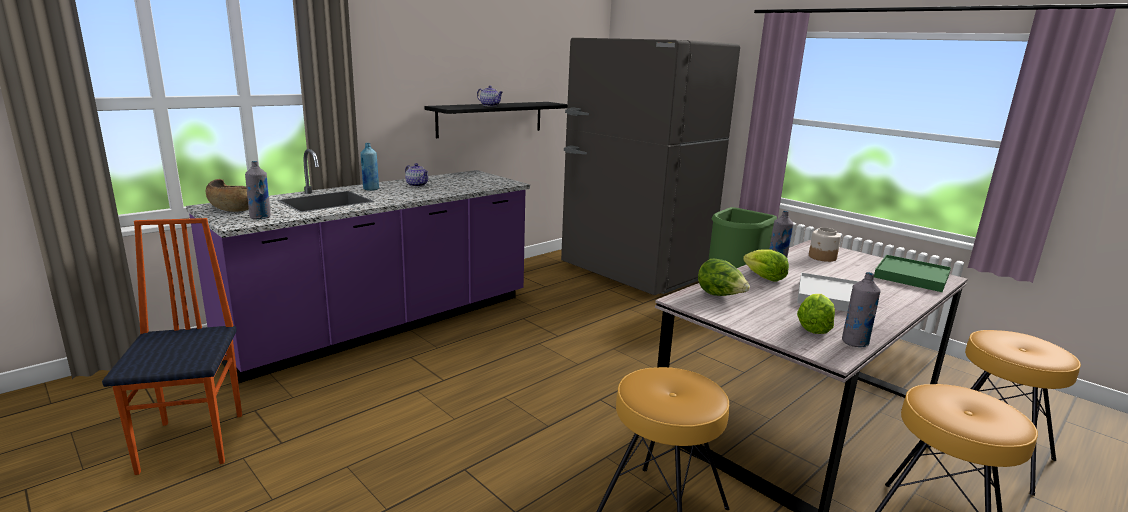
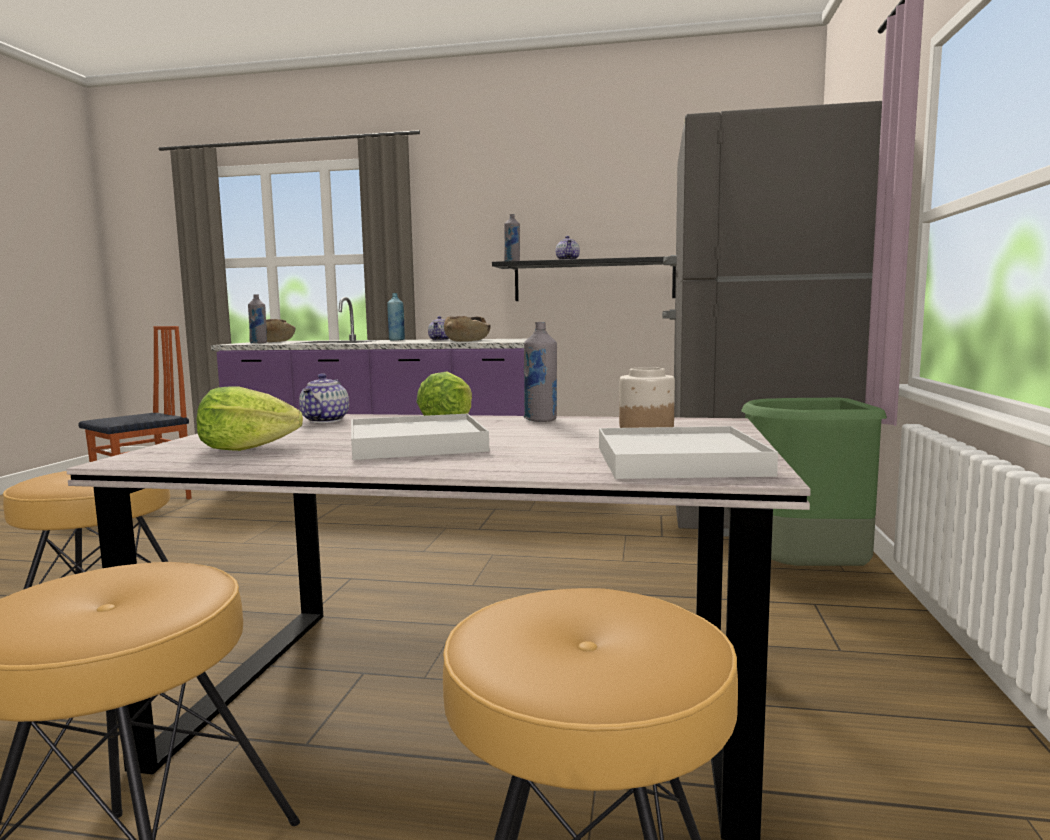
camera: 55 degrees right, 10 degrees down
(459, 186) = (467, 341): none -> brown bowl
(720, 296) = (326, 421): lettuce -> teapot
(855, 343) = (199, 462): grey bottle -> grey bottle (512, 262)
(911, 276) = (679, 461): green tray -> white tray

